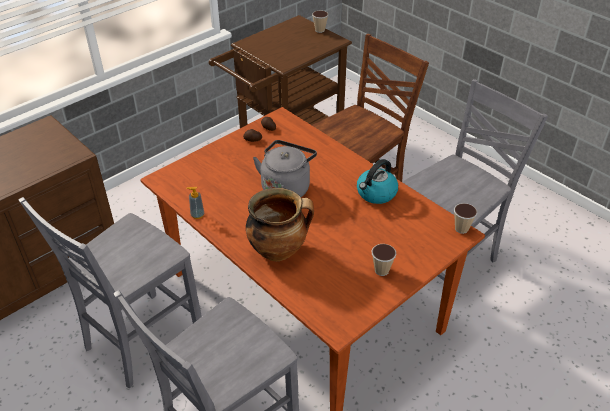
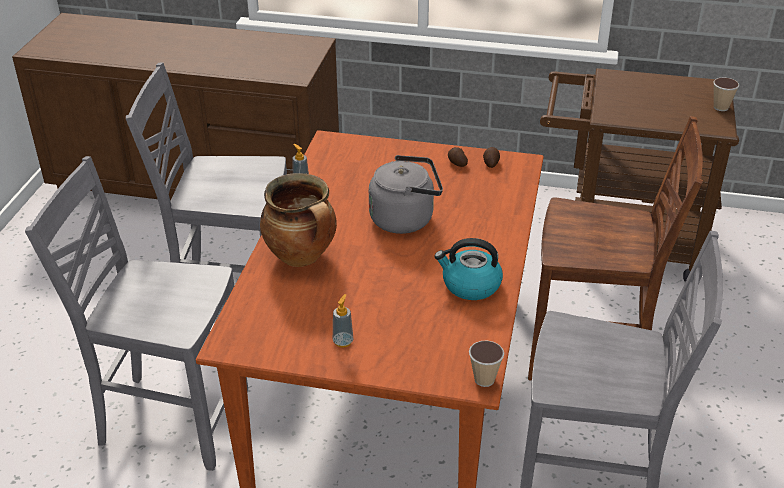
camera: 55 degrees right, 5 degrees down
(381, 270) = (343, 341): cup -> soap dispenser

